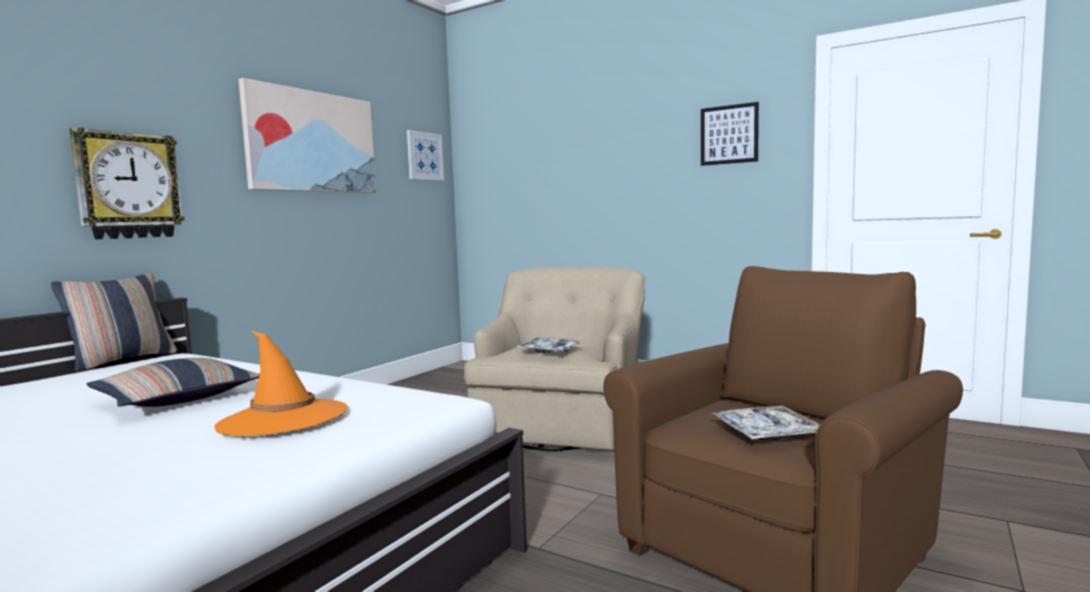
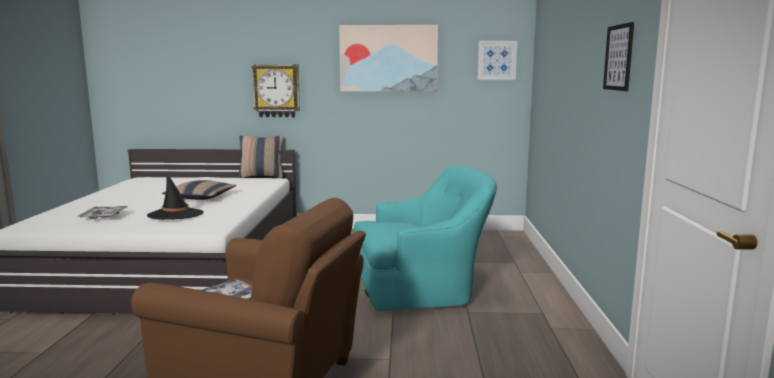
camera: 60 degrees right, 5 degrees up
(283, 419) = (175, 214): orange hat -> black hat
(549, 351) = (384, 229): tray -> tray (103, 216)
(562, 423) = (423, 289): beige armchair -> turquoise armchair

